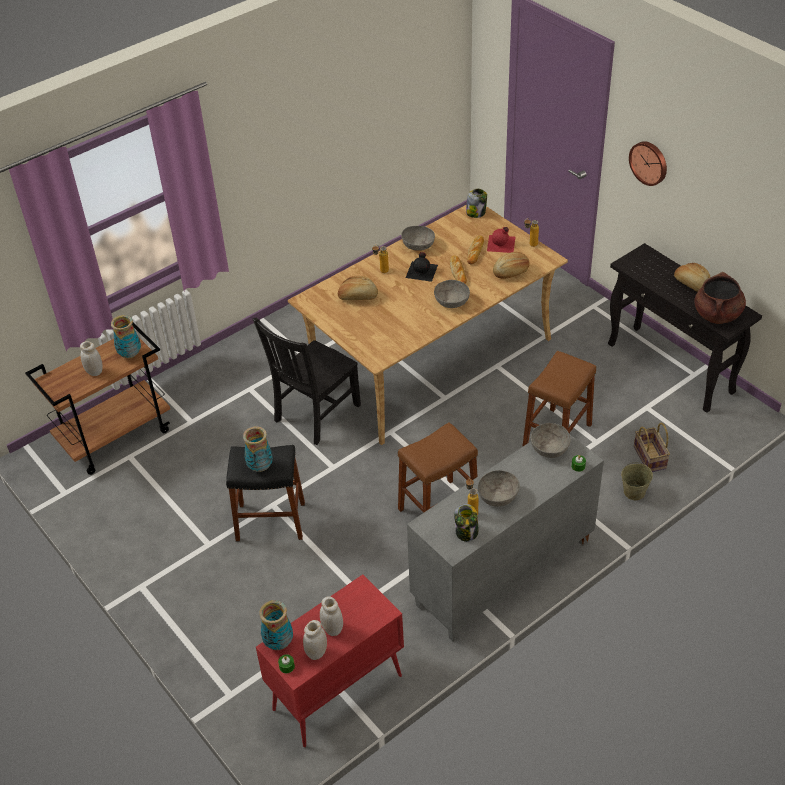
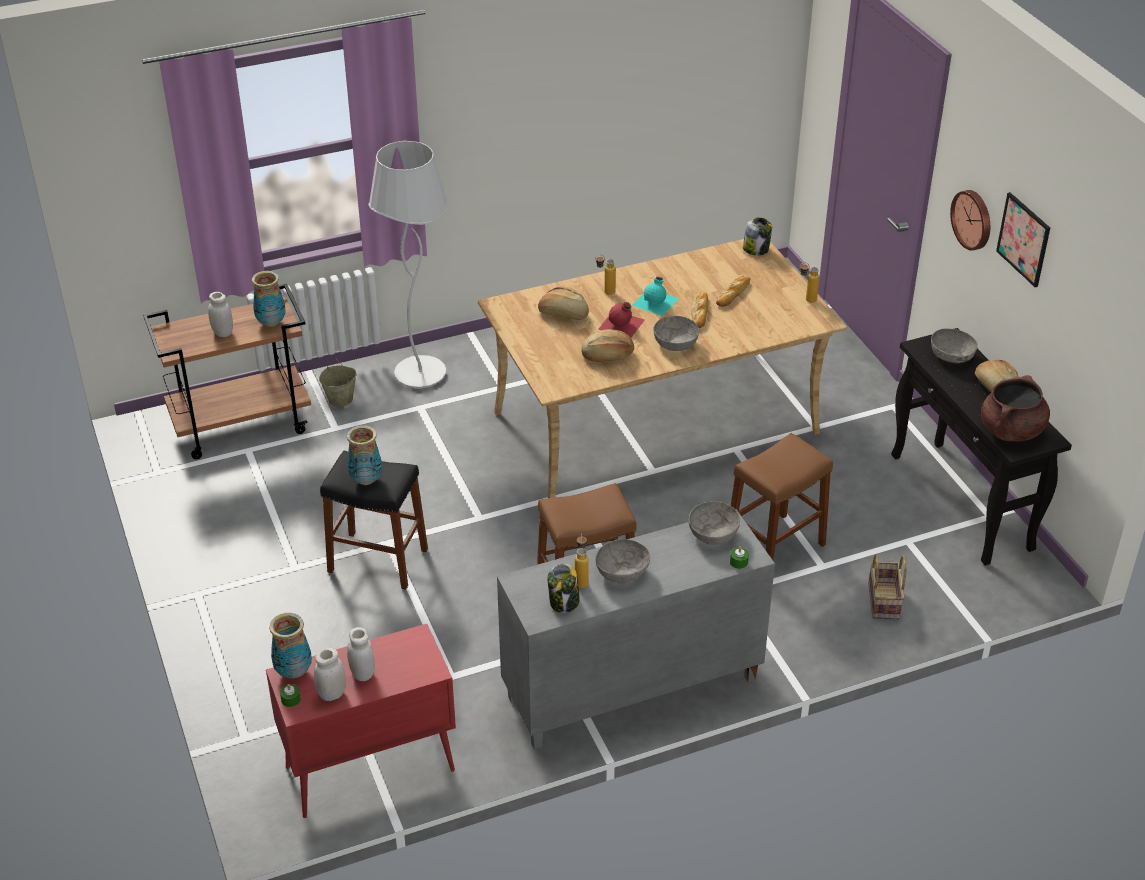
camera: 15 degrees right, 5 degrees down
(238, 362) = (420, 374): none -> white floor lamp
(315, 414) = (485, 454): black chair -> none
(418, 245) = (665, 272): grey bowl -> grey bowl (951, 356)
(422, 271) = (656, 301): black bottle -> turquoise bottle
(501, 244) = (770, 291): red bottle -> red bottle (621, 325)
(511, 272) = (767, 325): bread -> bread (607, 355)
(634, 492) = (844, 636): beige bucket -> beige bucket (341, 399)
(700, 172) = (1024, 239): none -> picture

